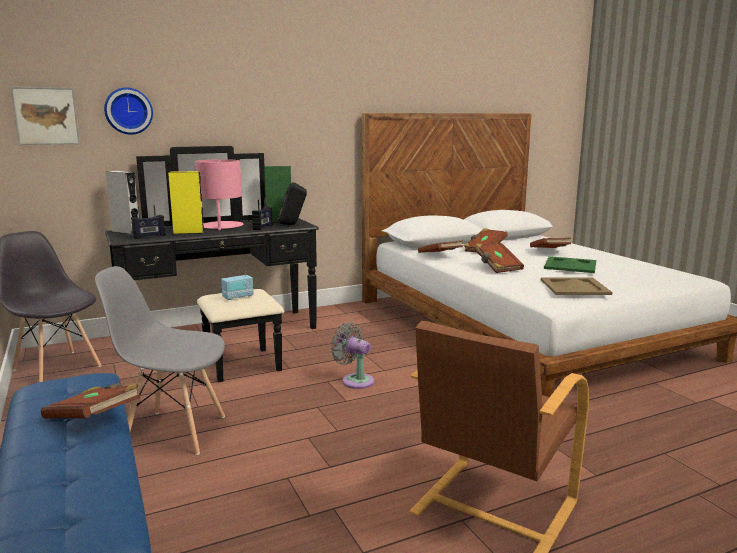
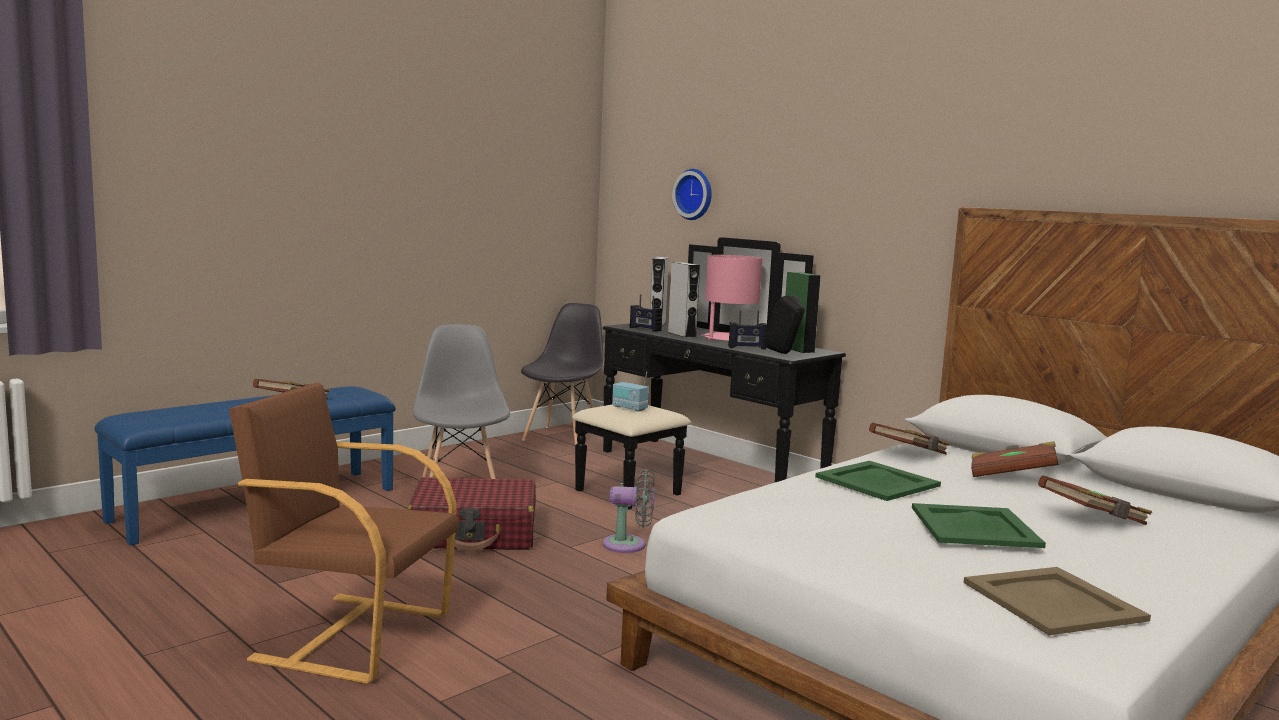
camera: 70 degrees right, 5 degrees down
(46, 116) = (637, 197): picture -> none
(188, 232) = (682, 334): yellow speaker -> grey speaker
(292, 435) = (474, 533): none -> red suitcase
(355, 380) = (629, 545): grey fan -> grey fan turned 75 degrees clockwise
(497, 267) = (876, 481): brown book -> green tray
(575, 287) = (796, 521): beige tray -> beige tray (1054, 601)

